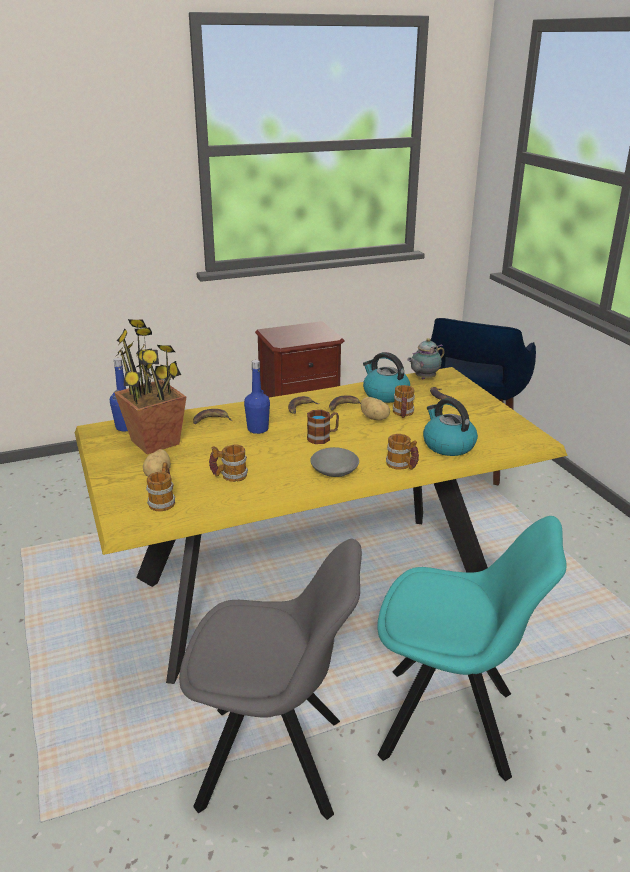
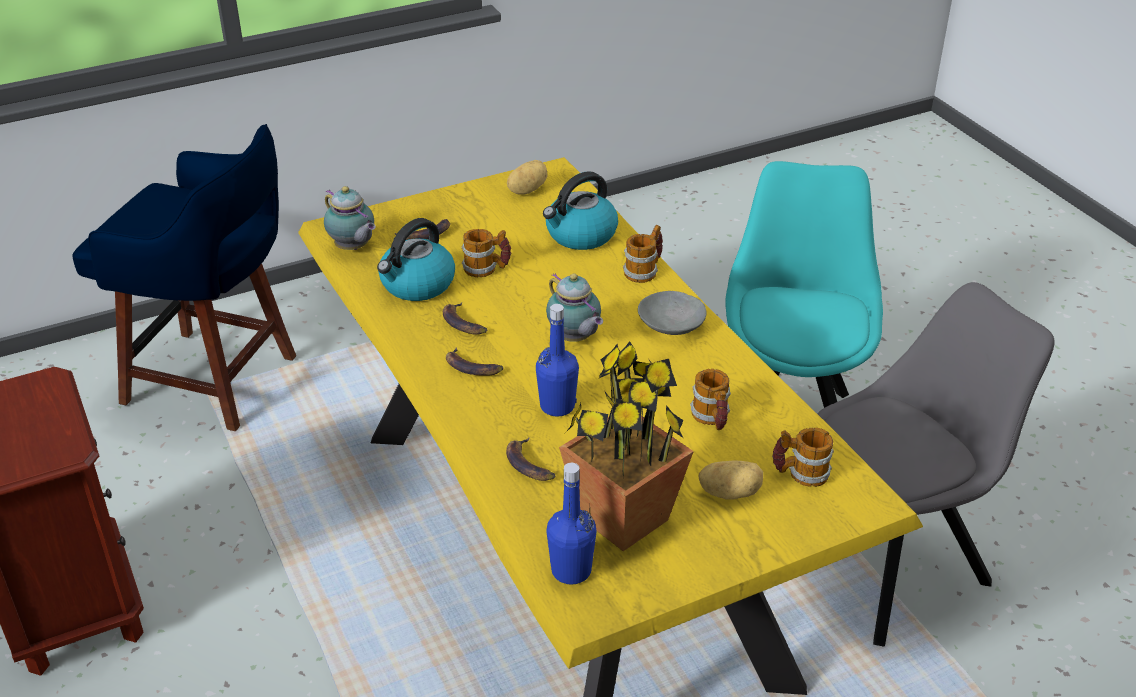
camera: 95 degrees left, 10 degrees up
(273, 761) = (889, 568): grey chair -> grey chair turned 60 degrees clockwise
(323, 437) = (574, 339): mug -> teapot
(374, 418) = (503, 293): potato -> potato (526, 190)

